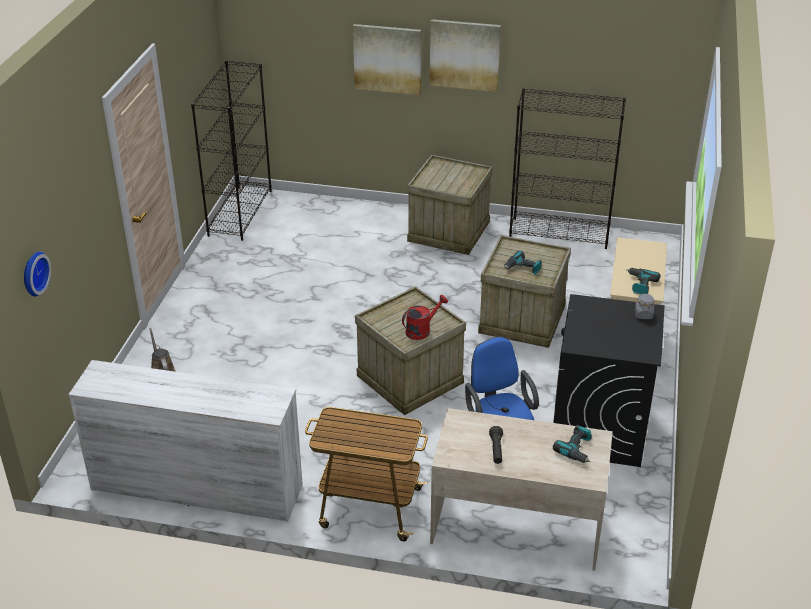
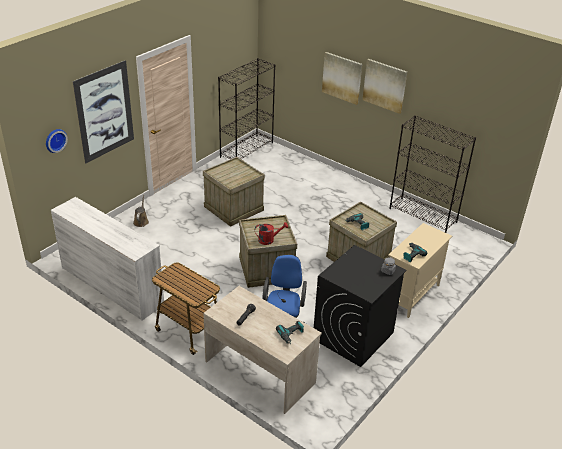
camera: 25 degrees right, 0 degrees up
(81, 204) = (104, 112): none -> picture
(450, 231) = (356, 194): crate -> crate (234, 208)

